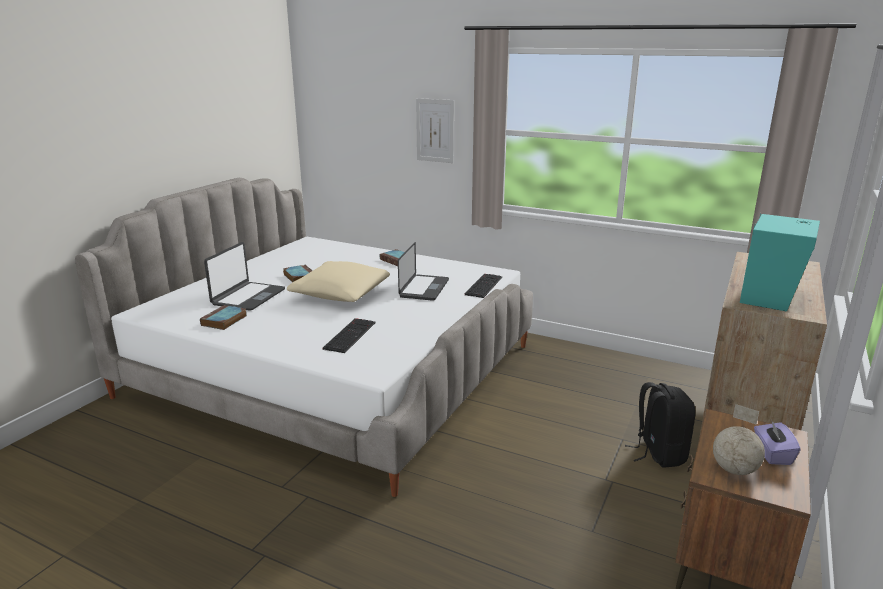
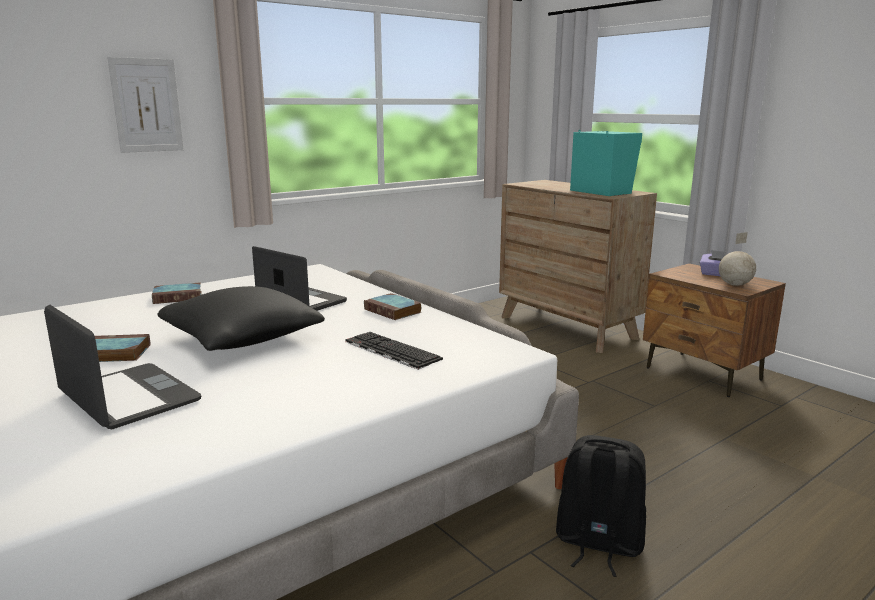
camera: 65 degrees left, 5 degrees down
(224, 321) = (207, 426): book -> book (394, 311)
(340, 294) = (242, 338): beige pillow -> black pillow
(483, 285) = (336, 279): keyboard -> none
(658, 453) = (564, 355): black backpack -> black backpack (597, 544)

